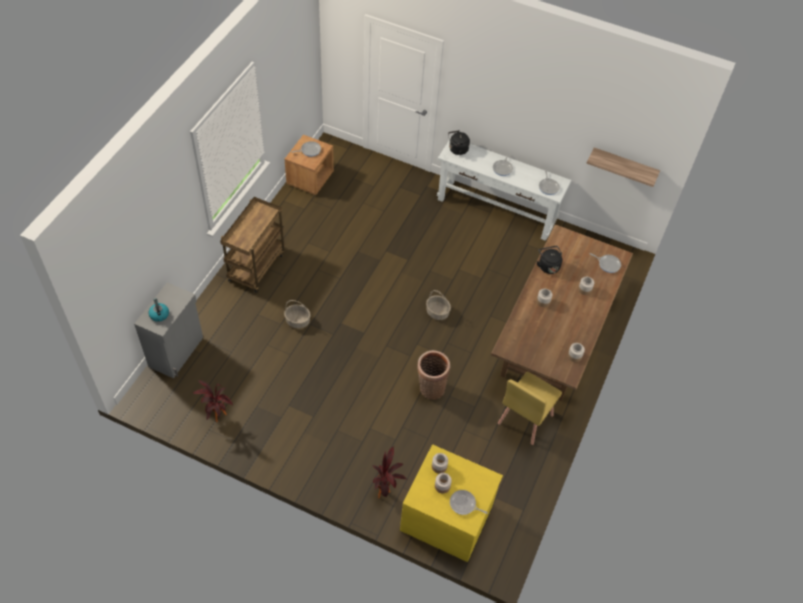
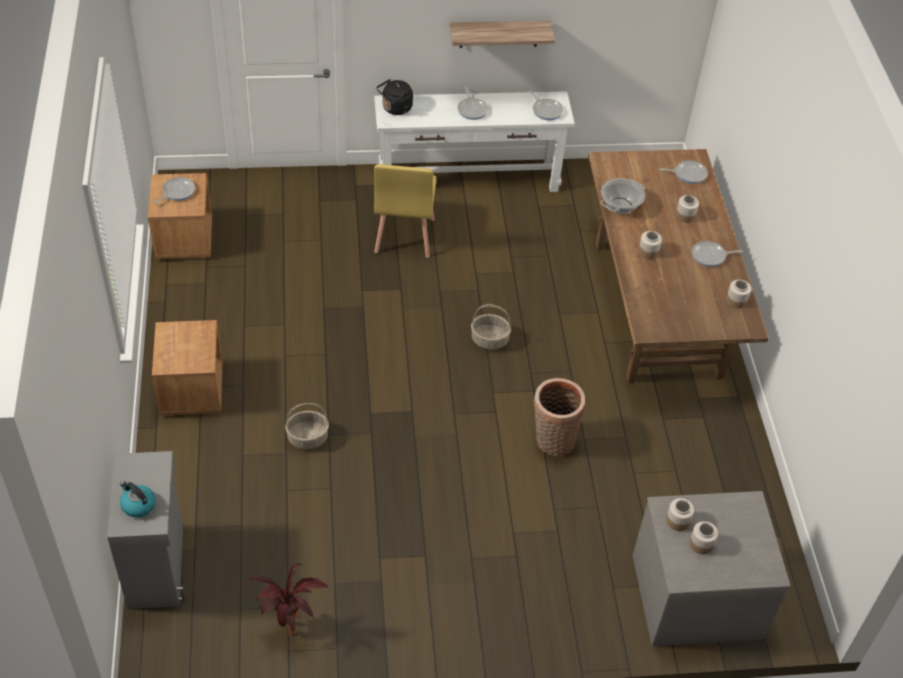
camera: 30 degrees left, 5 degrees down
(256, 266) = (191, 390): brown cart -> brown nightstand
(386, 491) = (596, 604): potted plant -> none
(447, 516) = (696, 594): yellow dresser -> grey dresser
(464, 504) = (745, 553): frying pan -> frying pan (710, 256)
(524, 419) = (697, 422): yellow chair -> yellow chair (404, 236)
(548, 266) = (620, 206): black kettle -> cooking pot
(624, 166) = (640, 40): shelf -> shelf (499, 34)

